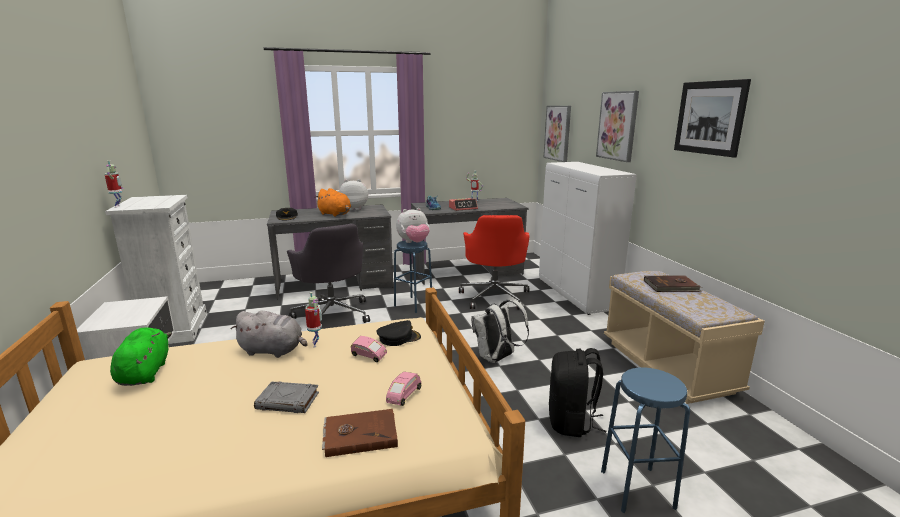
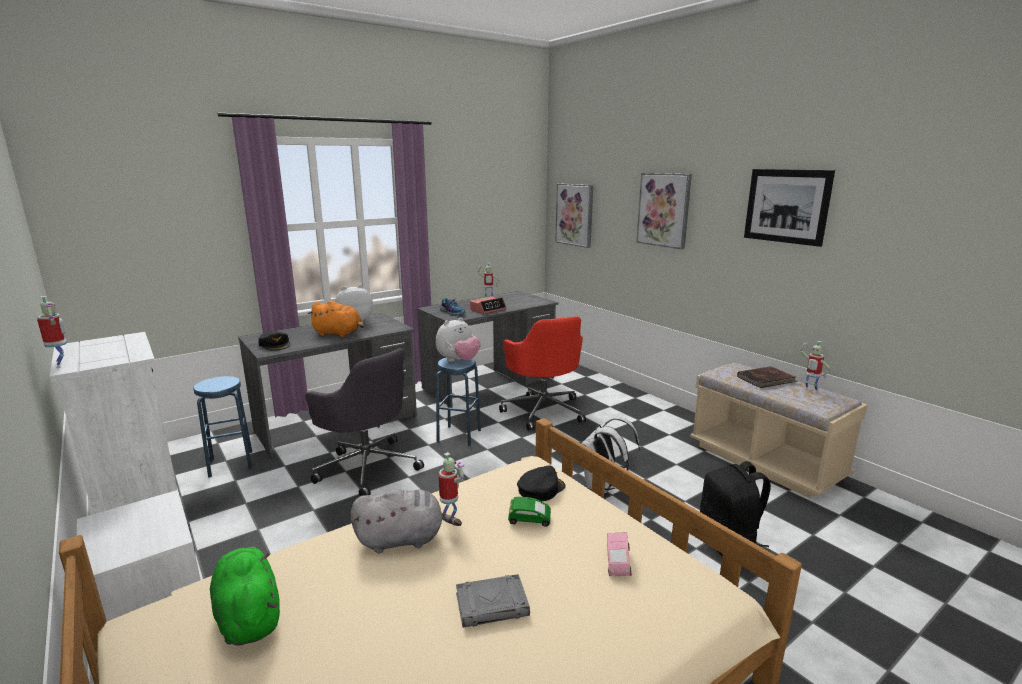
camera: 20 degrees left, 0 degrees up
(360, 434) = (617, 625): brown book -> none
(368, 356) = (529, 521): pink toy car -> green toy car
(576, 295) = (625, 395): white cabinet -> none
(637, 489) = (836, 600): blue stool -> blue stool (231, 464)
(707, 300) = (810, 390): none -> toy robot

